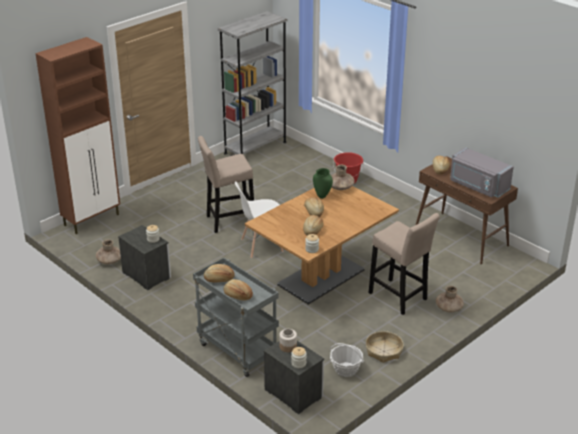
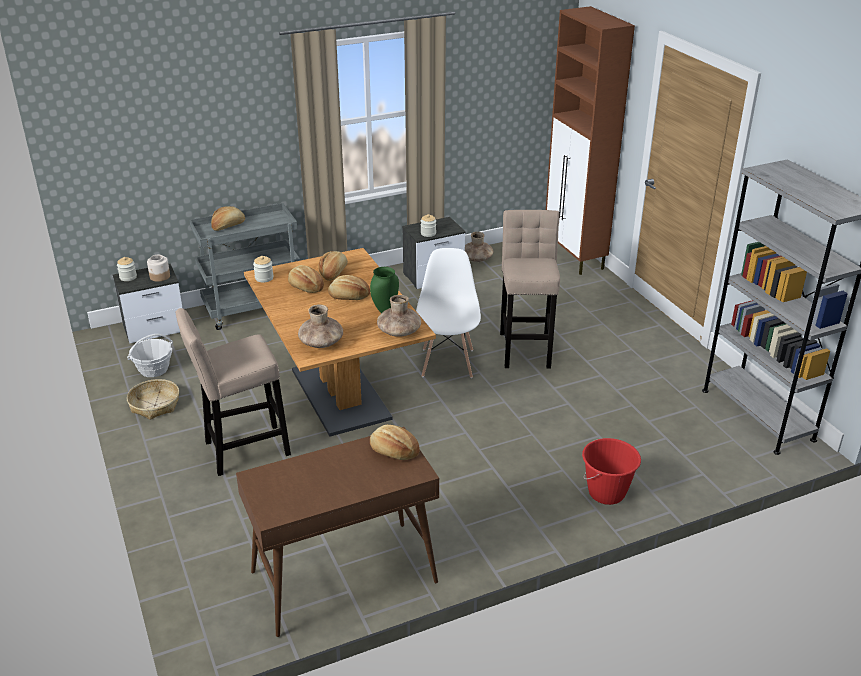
camera: 110 degrees right, 0 degrees up
(219, 279) = (267, 221): bread -> bread (334, 273)
(449, 308) = (180, 491): brown vase -> brown vase (321, 343)
(478, 186) = (304, 478): grey microwave -> none

